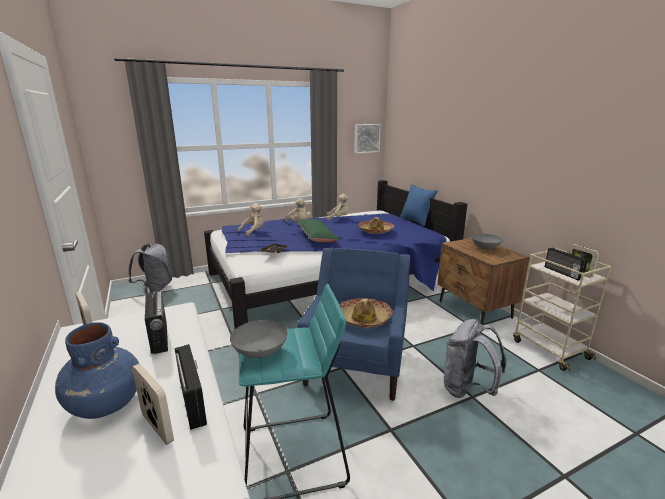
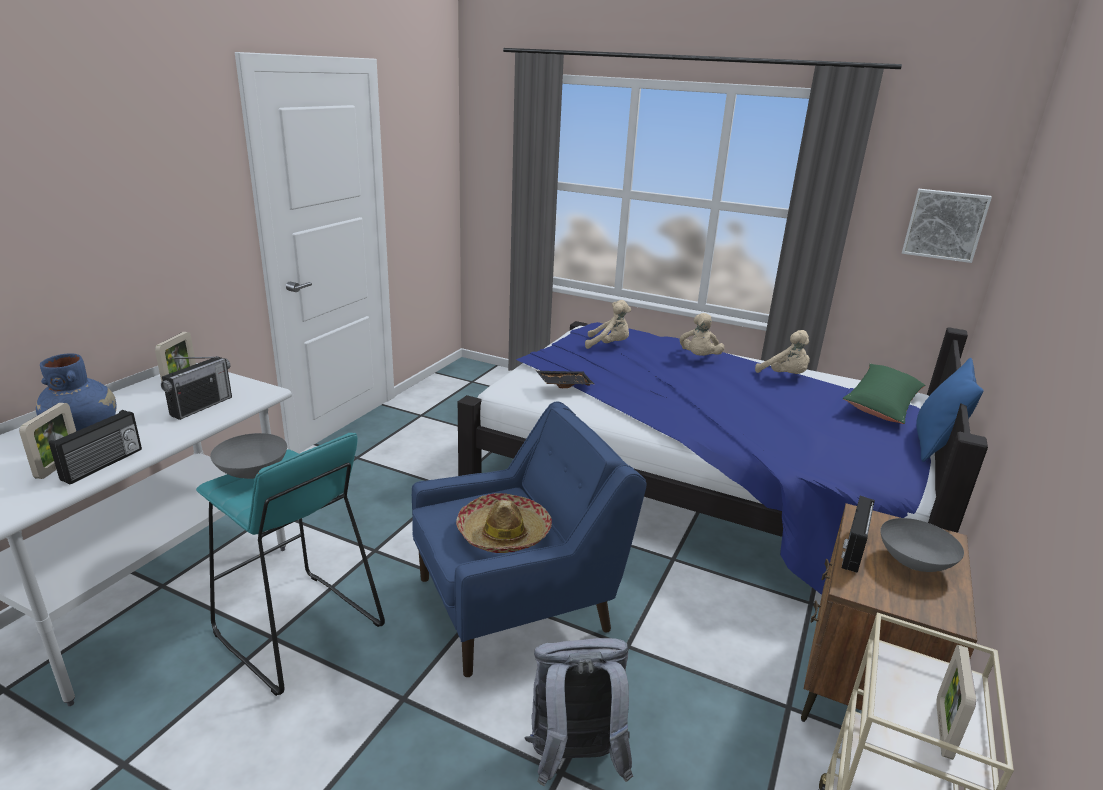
camera: 50 degrees right, 5 degrees up
(155, 288) = (489, 379): grey backpack -> none
(316, 237) = (670, 390): green pillow -> green pillow (882, 404)
(376, 231) = (786, 423): hat -> none
(562, 273) = (902, 700): radio -> radio (852, 549)

